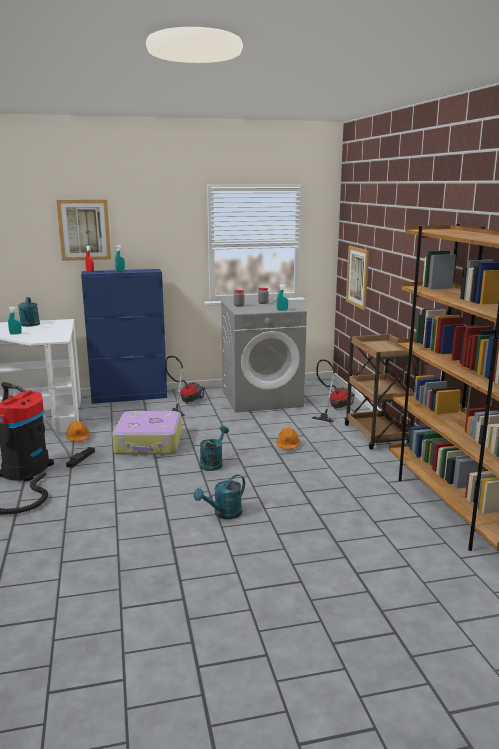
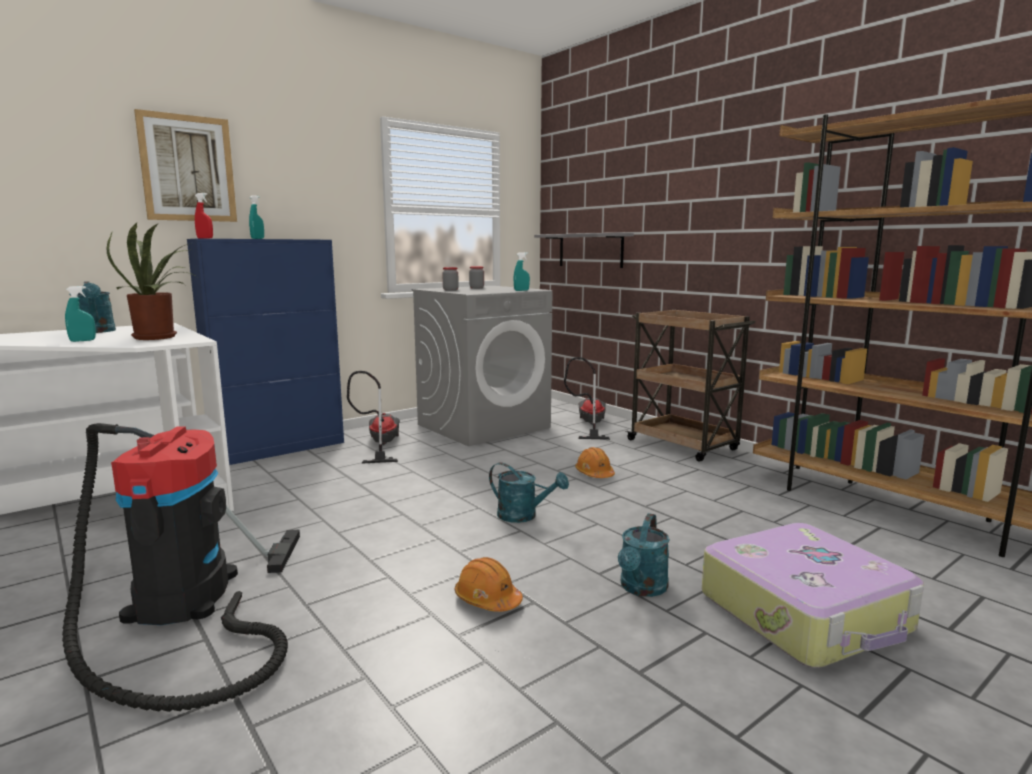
camera: 25 degrees left, 5 degrees down
(50, 334) = (160, 337): none -> potted plant
(77, 438) = (244, 520): orange hard hat -> orange hard hat (487, 599)
(149, 443) = (385, 506): suitcase -> suitcase (806, 613)
(213, 463) = (524, 516): turquoise watering can -> turquoise watering can turned 120 degrees clockwise
(357, 277) = (590, 250): picture -> grey shelf

